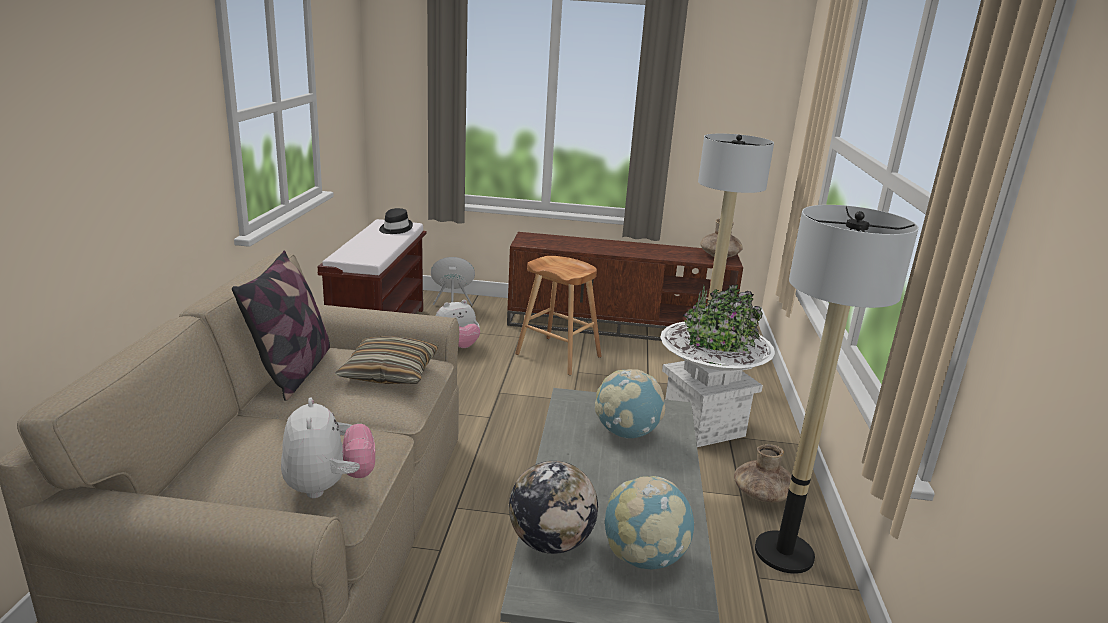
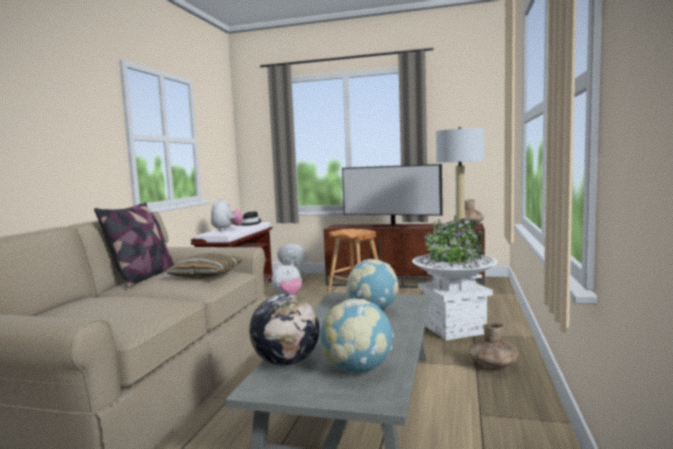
camera: 10 degrees right, 15 degrees down
(329, 486) = (123, 319): plush toy -> plush toy (227, 230)
(611, 248) = (392, 226): none -> television
(783, 553) = (505, 399): floor lamp -> none

